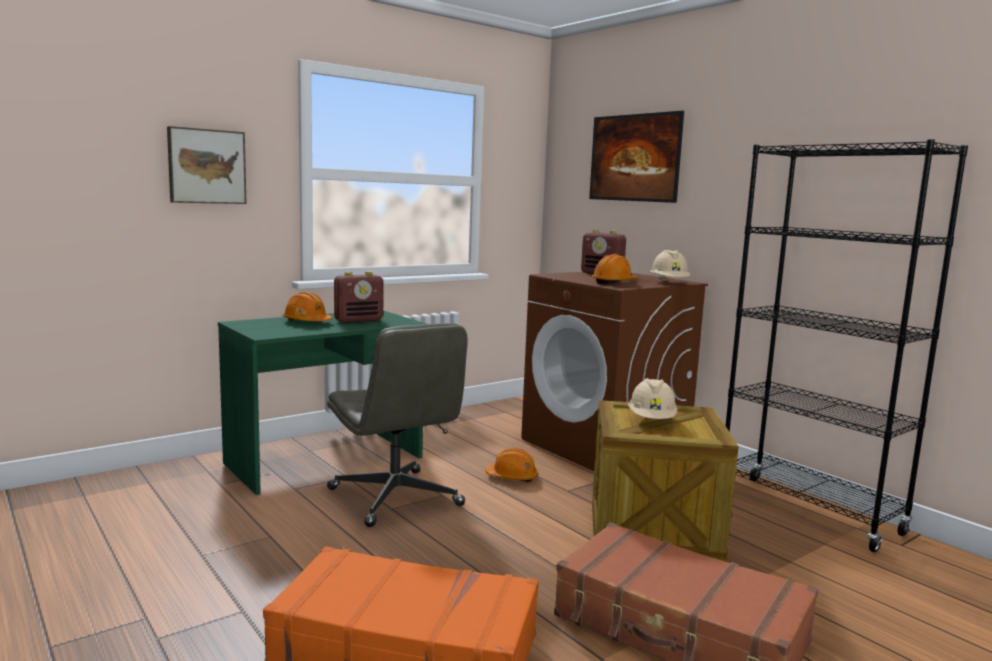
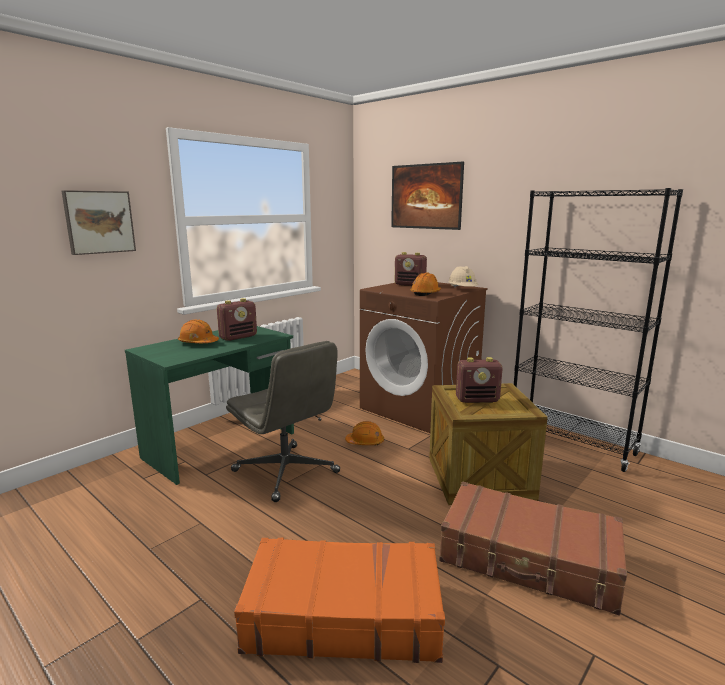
camera: 10 degrees left, 5 degrees up
(651, 420) = (477, 400): beige hard hat -> radio

